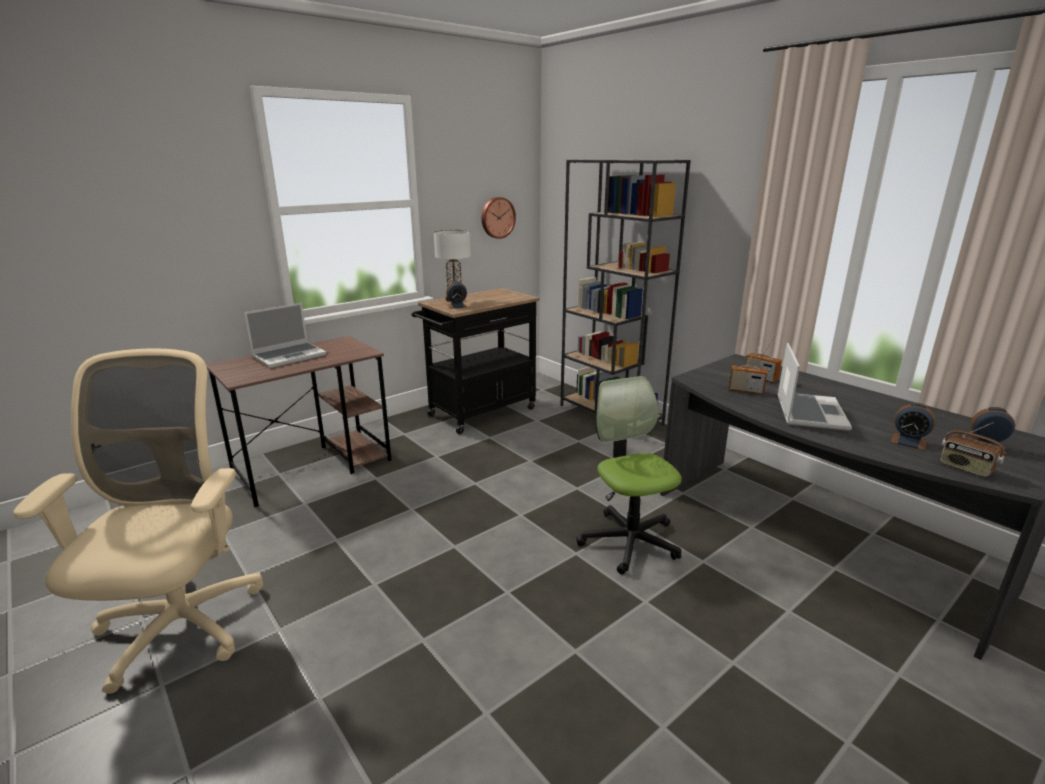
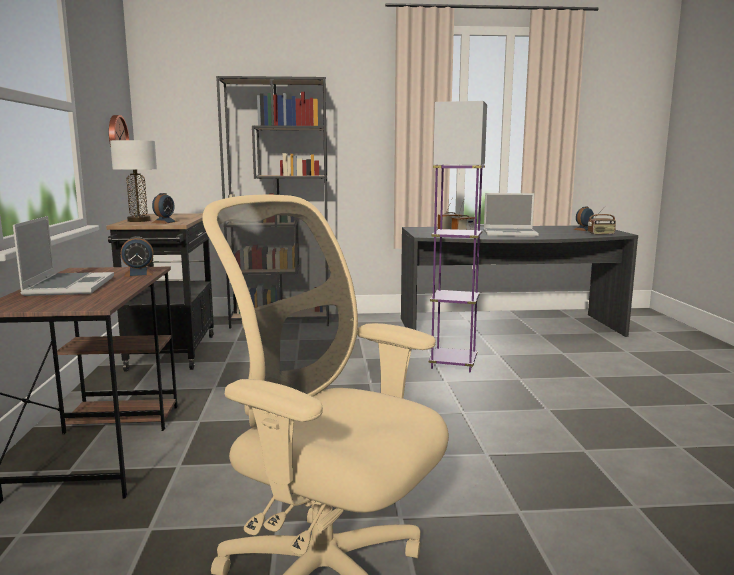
camera: 55 degrees left, 10 degrees down
(629, 541) = (453, 364): office chair -> purple floor lamp
(809, 412) = (510, 234): laptop -> laptop turned 135 degrees clockwise
(908, 442) = (565, 233): alarm clock -> alarm clock (138, 274)

